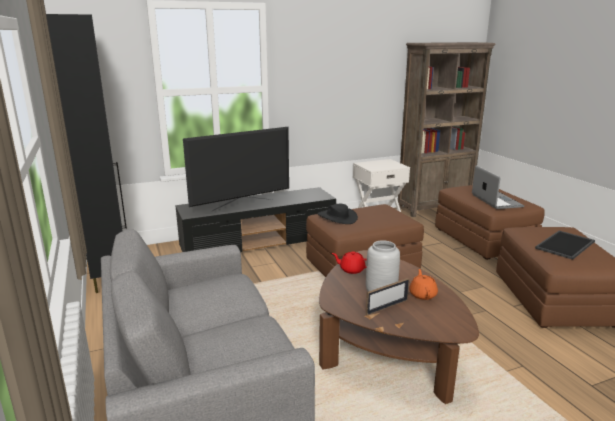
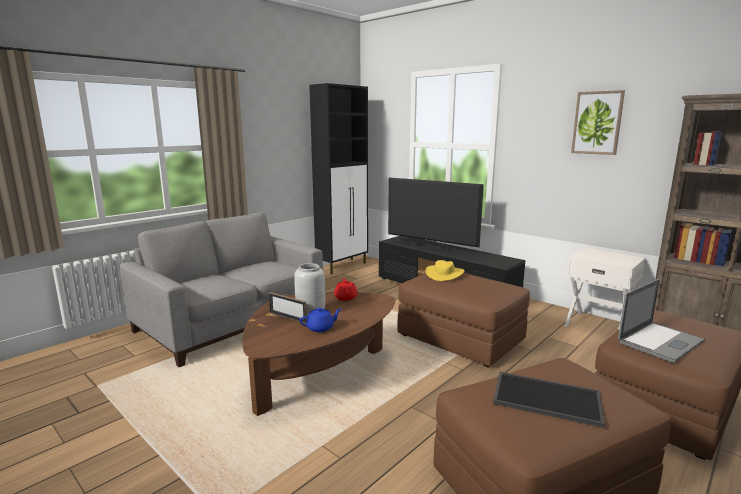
camera: 65 degrees right, 5 degrees down
(337, 217) = (444, 274): black hat -> yellow hat
(351, 61) = (597, 123): none -> picture
(422, 294) = (320, 328): orange teapot -> blue teapot

